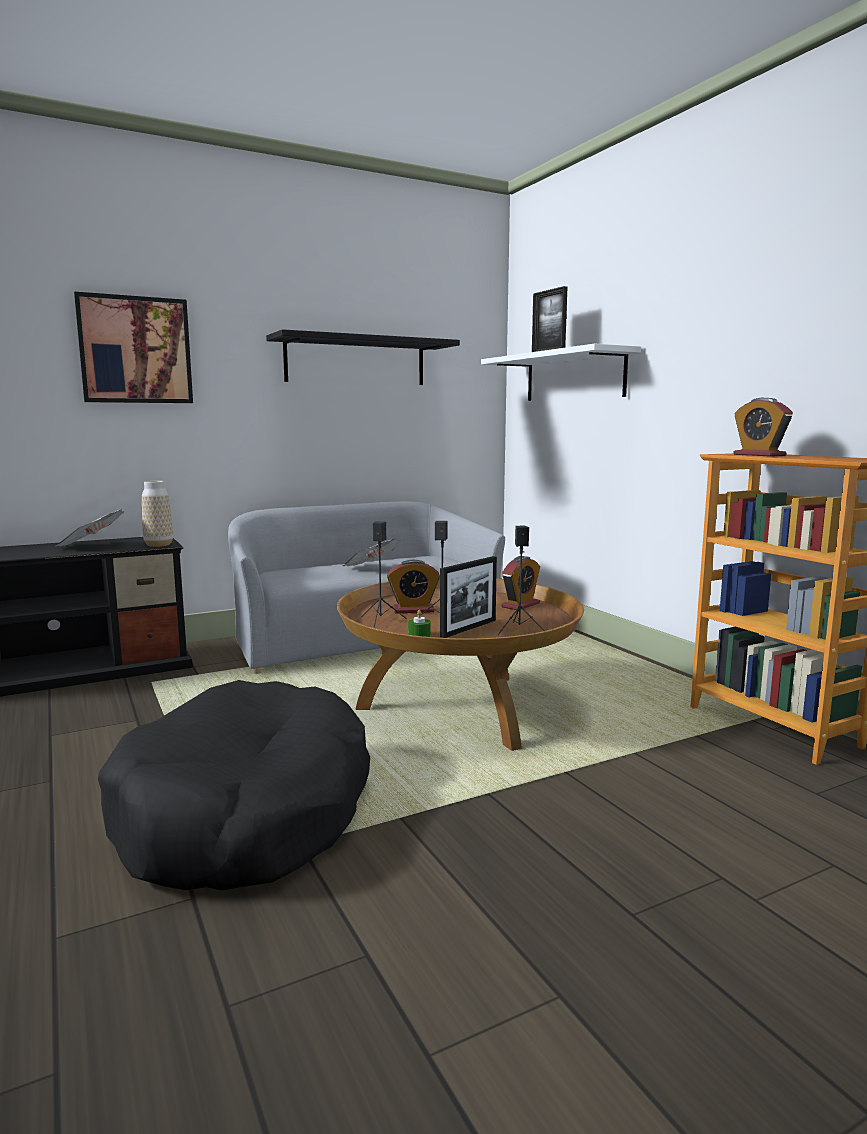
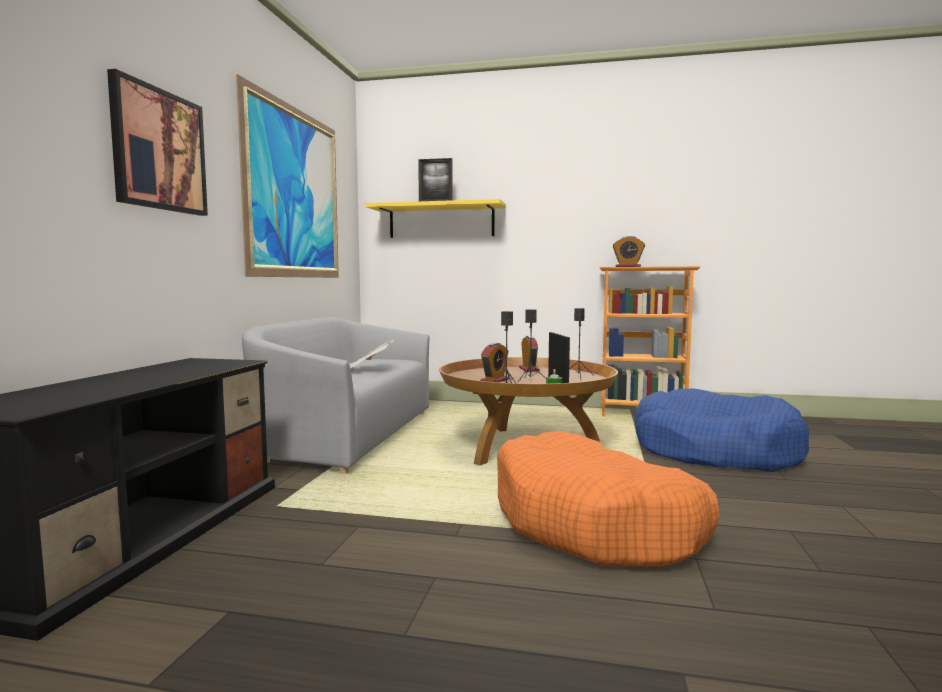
camera: 50 degrees left, 5 degrees down
(91, 546) = (172, 371): newspaper -> none
(159, 545) = (238, 362): vase -> none
(246, 813) = (595, 524): black dog bed -> orange dog bed
(356, 361) = (295, 193): black shelf -> picture
(574, 376) = (441, 221): white shelf -> yellow shelf
(681, 821) = (714, 451): none -> blue dog bed

